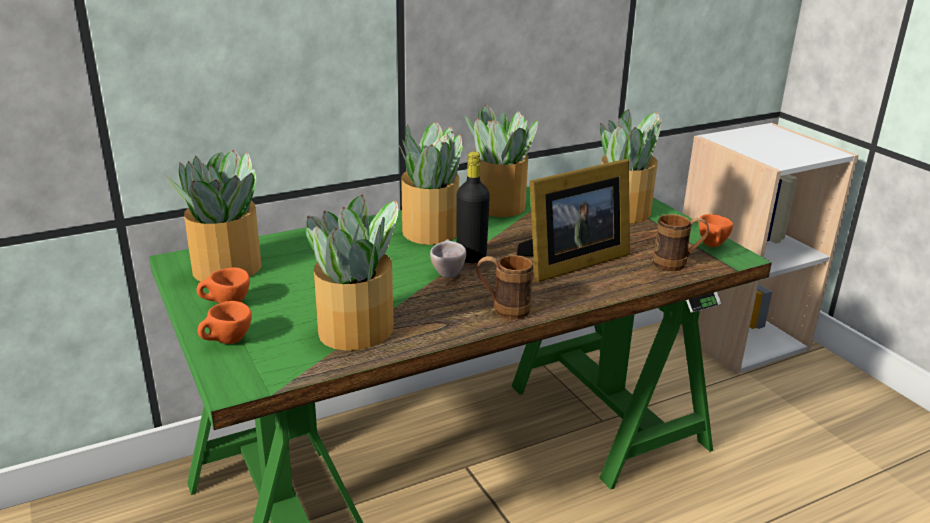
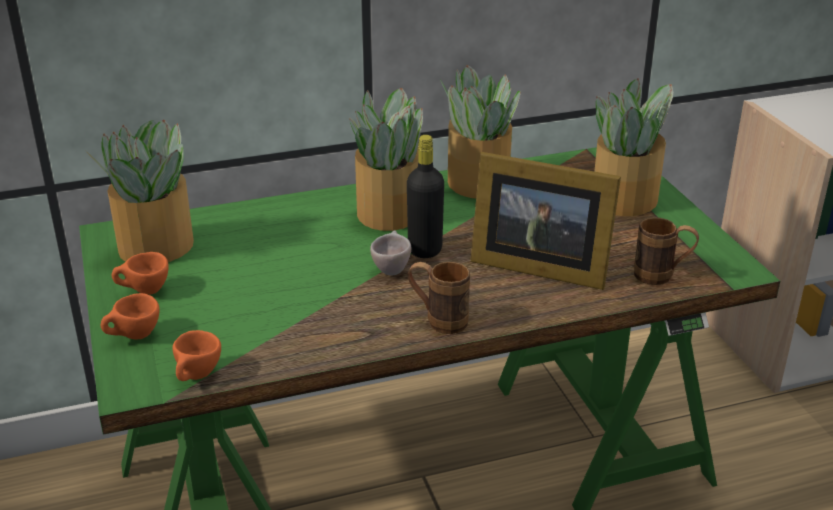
camera: 10 degrees right, 5 degrees up
(358, 329) = (273, 332): potted plant -> none
(570, 262) = (536, 265): picture frame -> picture frame turned 45 degrees clockwise
(713, 246) = (716, 255): orange cup -> orange cup (197, 378)

